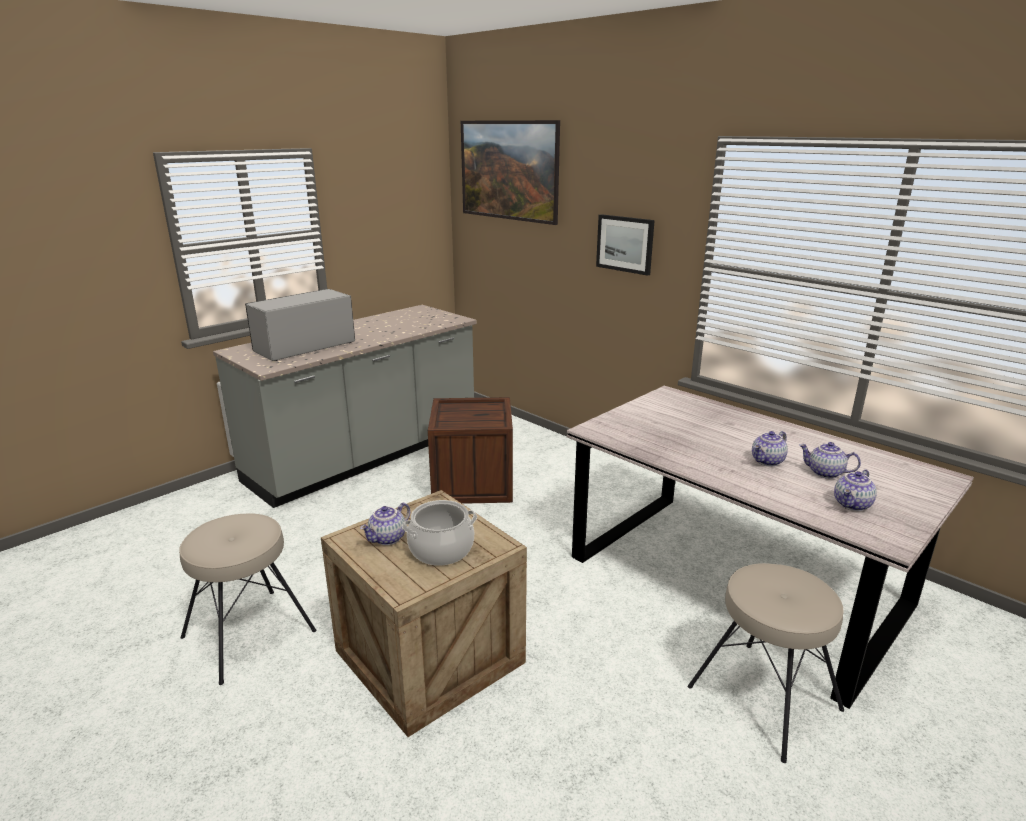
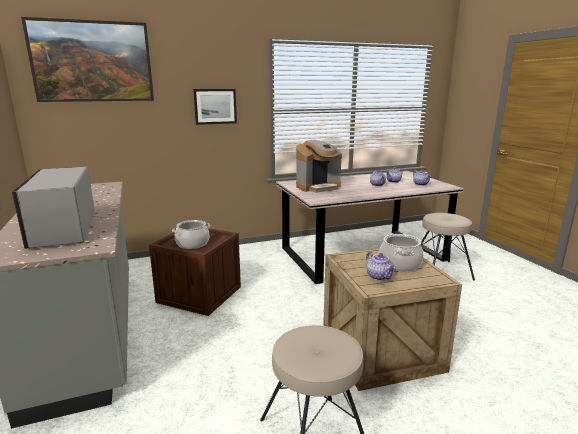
camera: 65 degrees left, 5 degrees down
(460, 416) = (192, 244): none -> cooking pot
(671, 418) = (318, 187): none -> coffee machine

